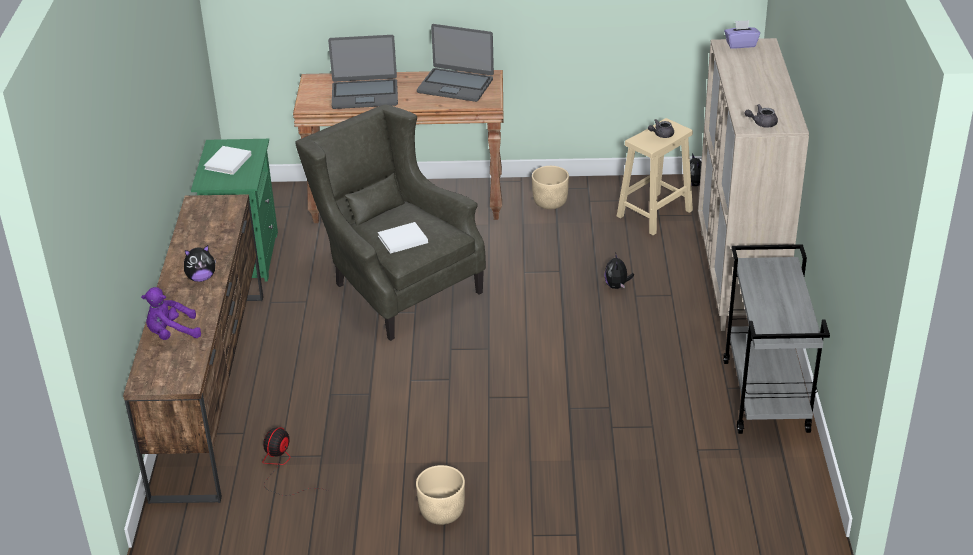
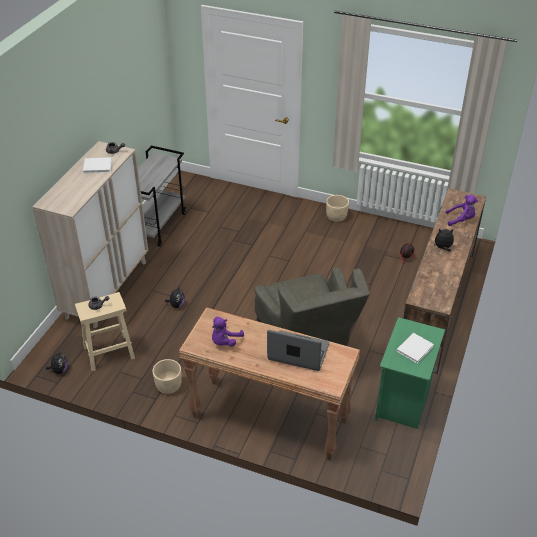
camera: 160 degrees left, 5 degrees up
(401, 240) = (310, 288): white book -> white book (98, 166)
(455, 85) = (225, 341): laptop -> purple plush toy
(740, 44) = (59, 207): purple tissue box -> none

